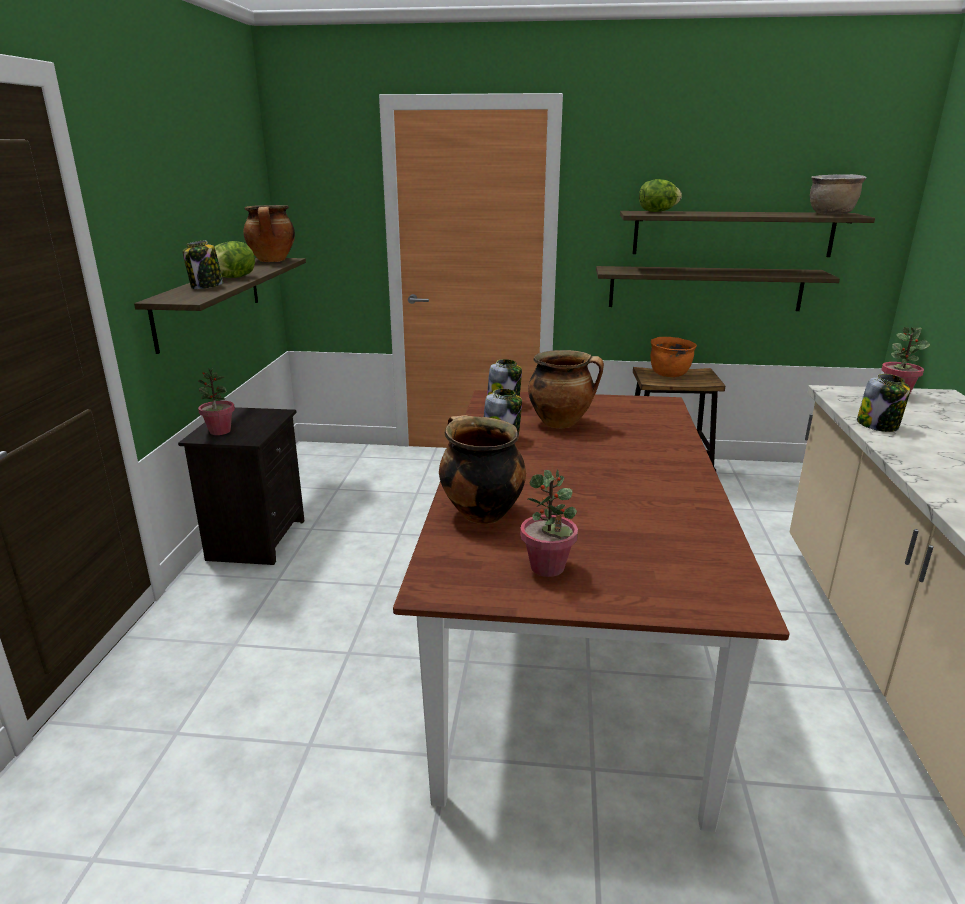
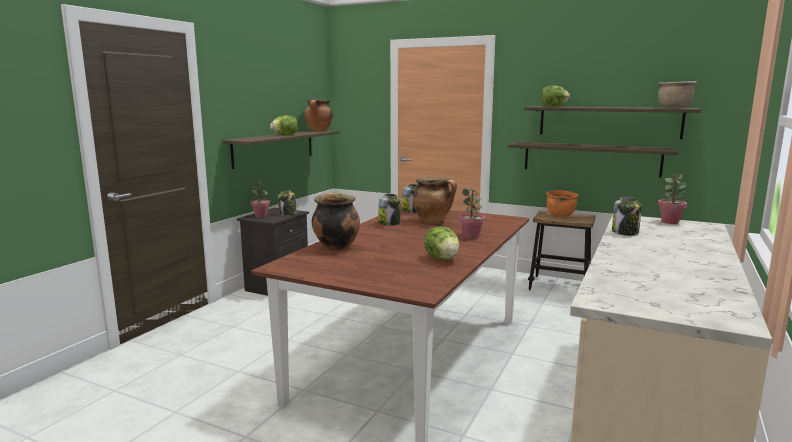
camera: 20 degrees right, 10 degrees down
(206, 286) = (265, 137): jar -> jar (288, 214)
(548, 567) = (342, 267): potted plant -> potted plant (471, 236)
(676, 514) = (442, 259): none -> lettuce

